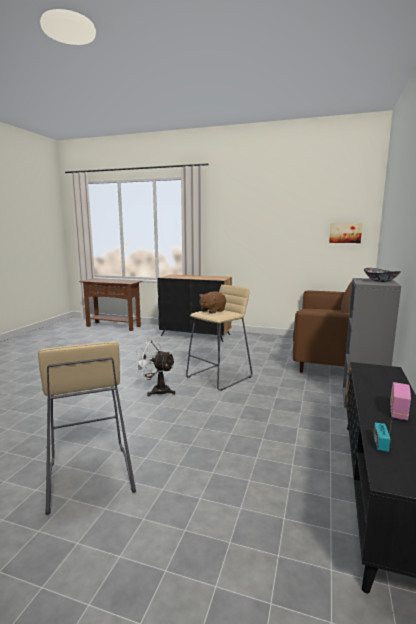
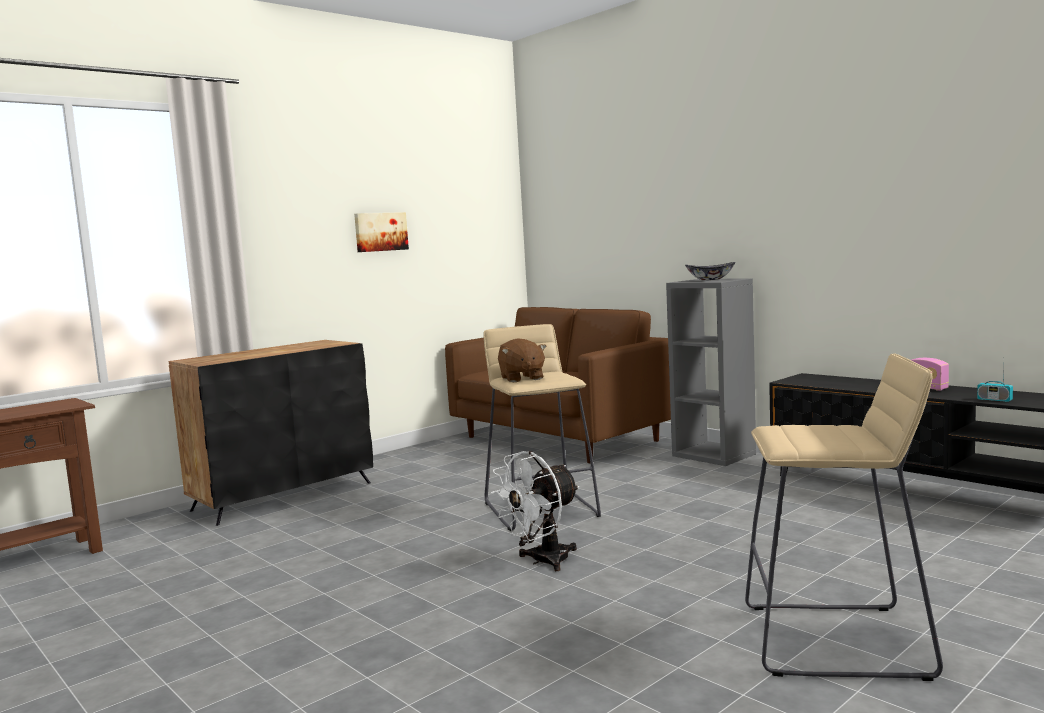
camera: 60 degrees left, 5 degrees down
(345, 233) = (484, 233): picture -> picture (380, 232)

